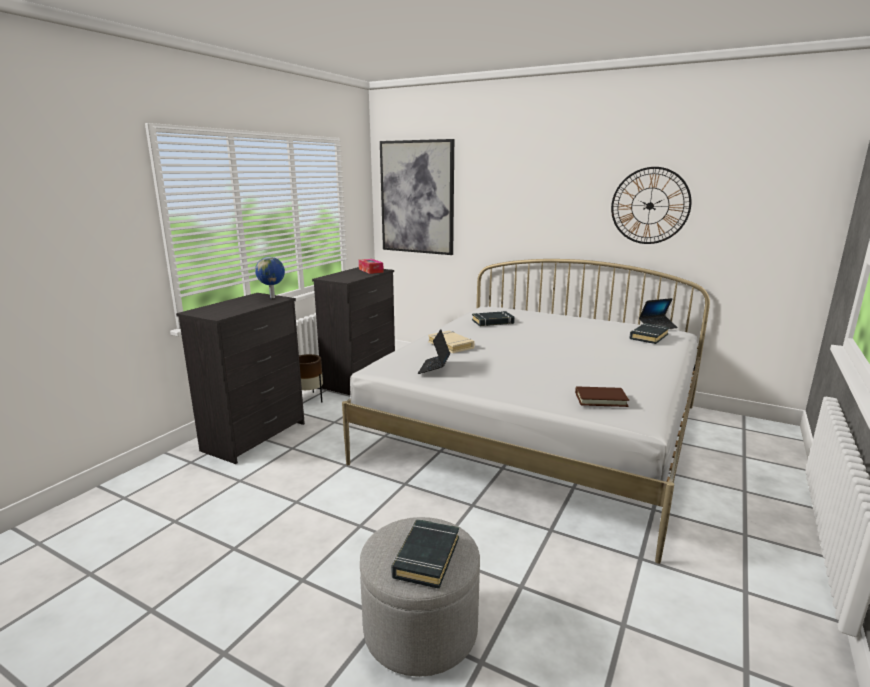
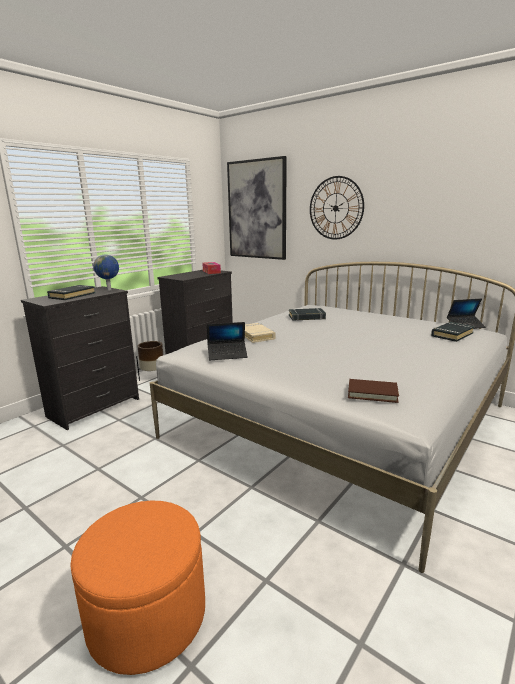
camera: 10 degrees right, 0 degrees up
(420, 628) = (147, 615): grey ottoman -> orange ottoman
(426, 557) = (138, 548): black book -> black book (72, 295)
(434, 368) = (227, 355): laptop -> laptop turned 120 degrees counterclockwise
(650, 206) = (462, 208): wall clock -> wall clock (335, 208)

